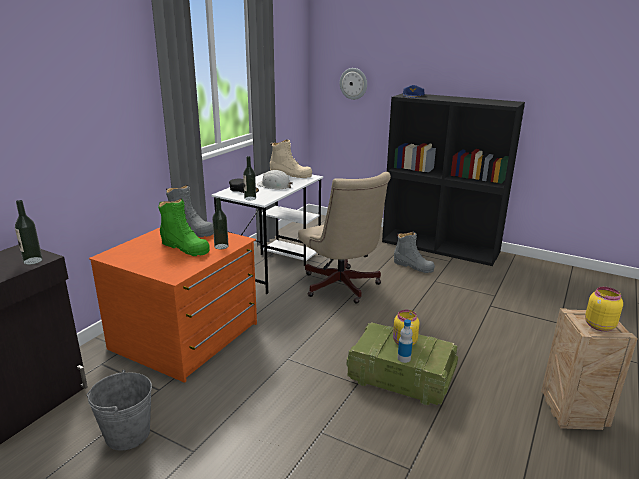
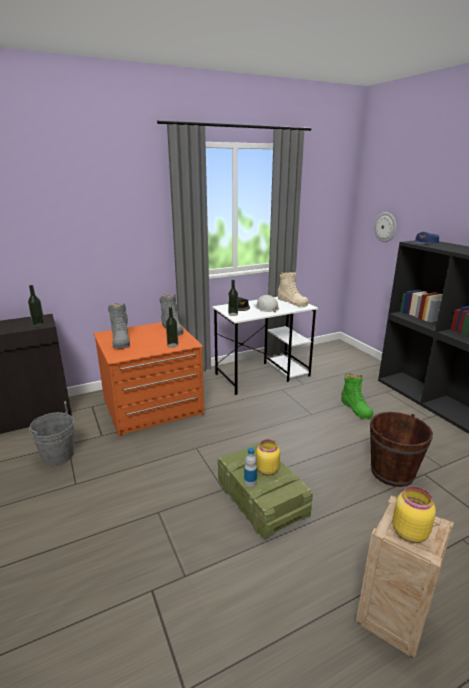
camera: 35 degrees right, 0 degrees up
(185, 247) = (151, 340): green boot -> green boot (356, 408)
(342, 287) = (297, 408): beige office chair -> none
(413, 266) = (384, 410): grey boot -> grey boot (120, 340)
(469, 313) = (392, 472): none -> brown bucket

